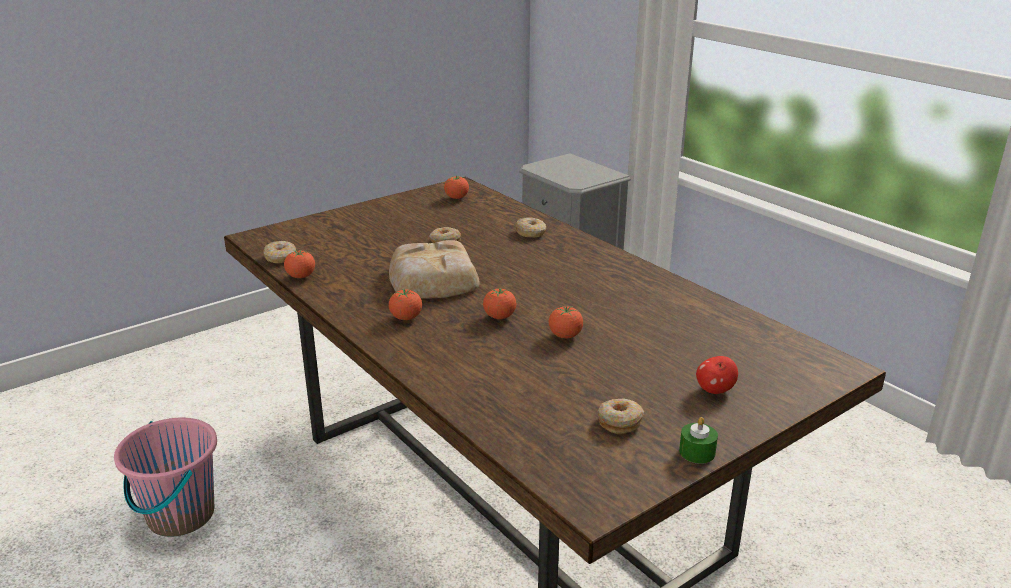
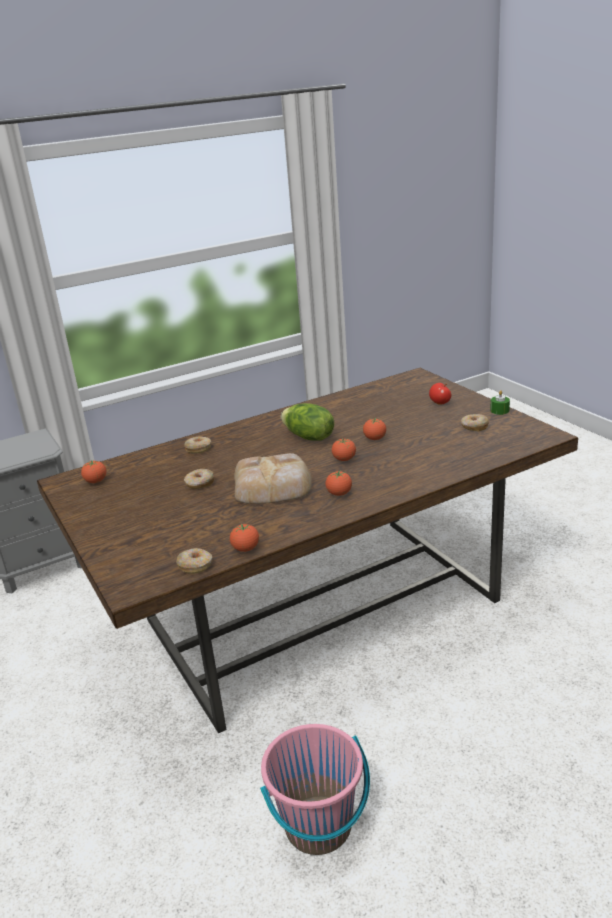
camera: 80 degrees left, 0 degrees up
(566, 290) = (308, 437): none -> lettuce

